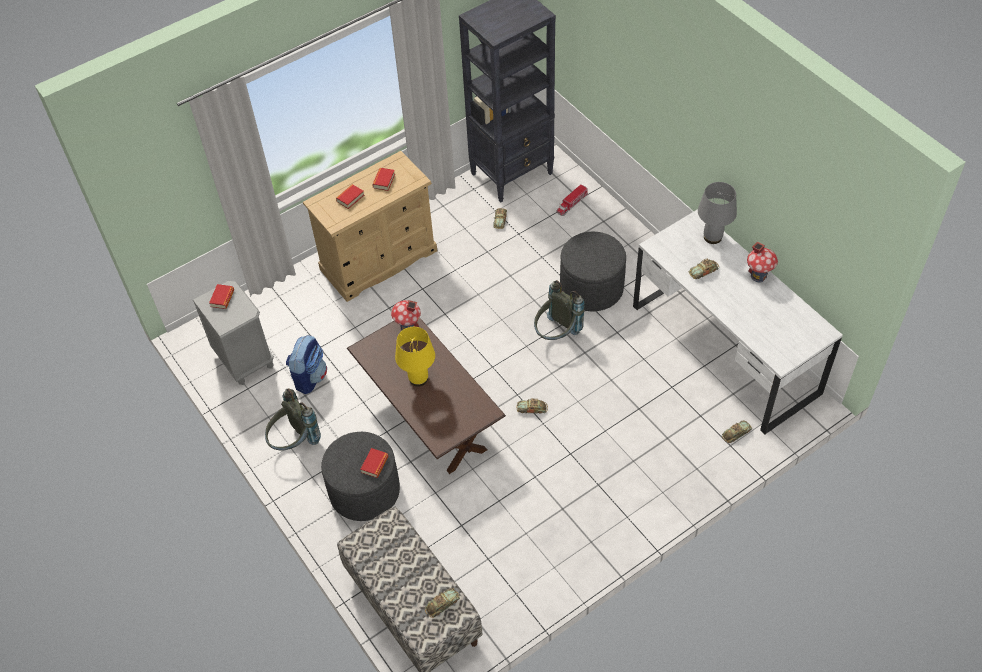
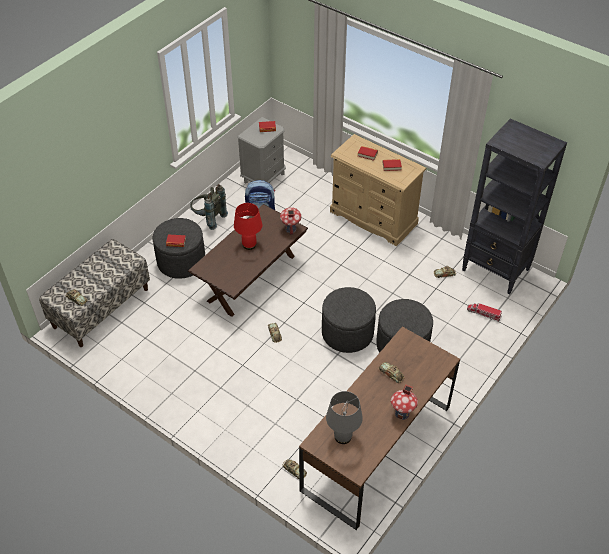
camera: 70 degrees right, 5 degrees down
(418, 378) = (249, 245): yellow table lamp -> red table lamp
(556, 334) = (347, 333): grey backpack -> grey ottoman
(712, 237) = (432, 373): grey table lamp -> grey table lamp (343, 436)
(724, 349) = (376, 447): white desk -> brown desk

